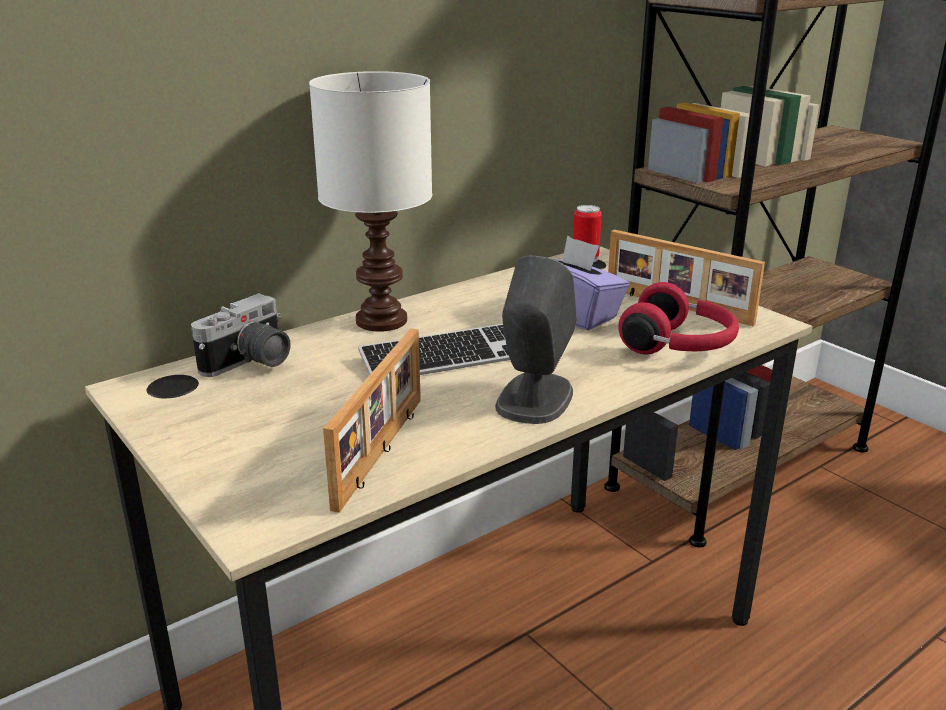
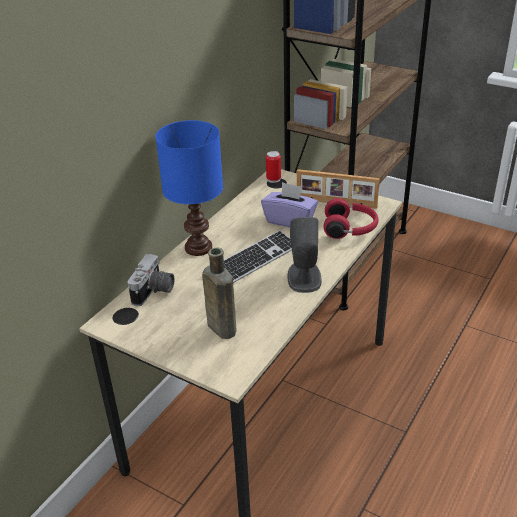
camera: 20 degrees left, 10 degrees up
(312, 439) = (220, 327): none -> brown bottle
(383, 321) = (199, 247): white table lamp -> blue table lamp
(383, 450) = (257, 324): picture frame -> none

